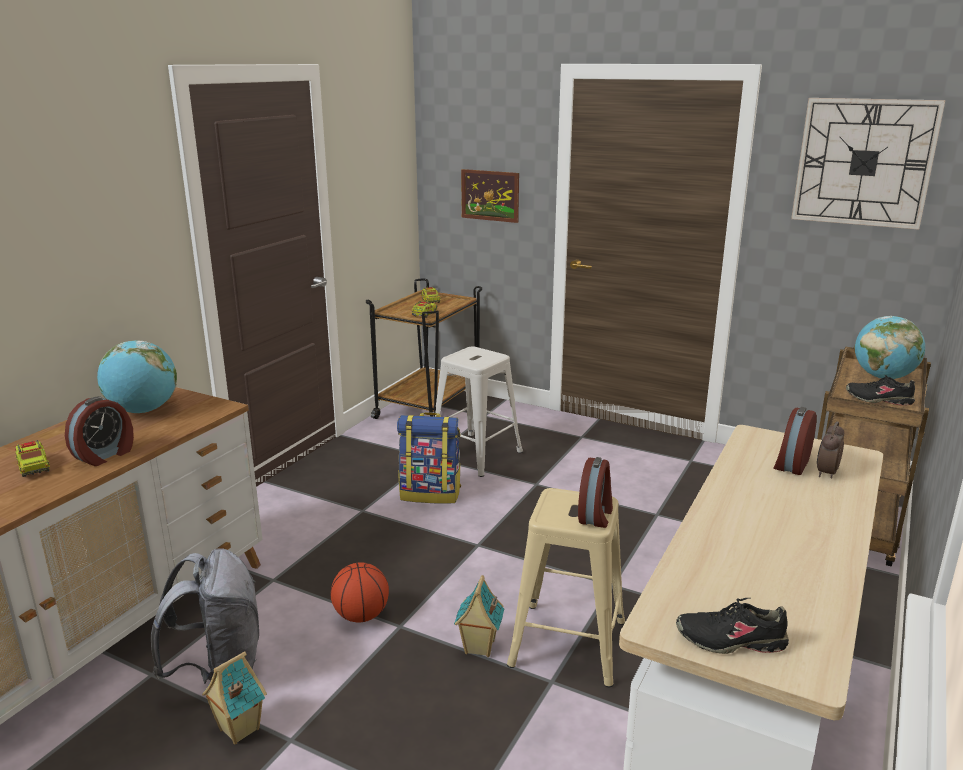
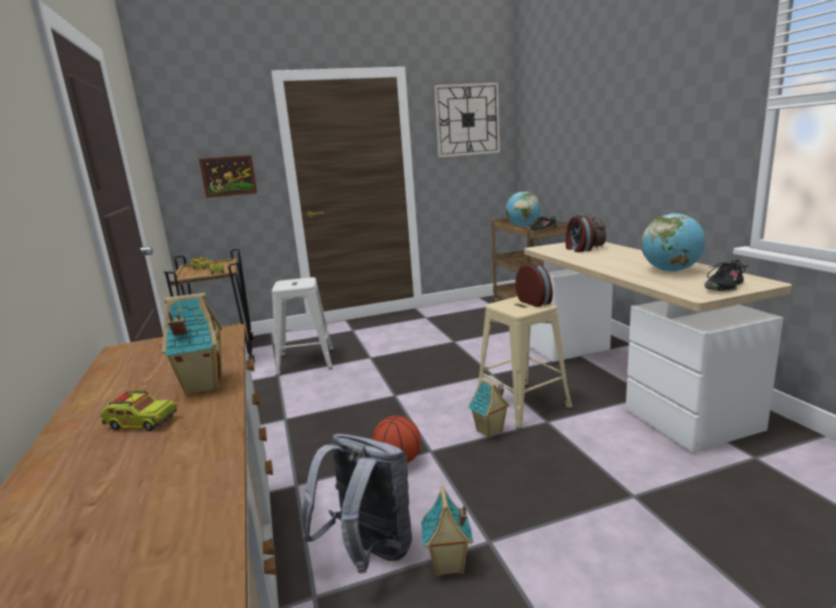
camera: 45 degrees left, 5 degrees down
(105, 455) = (202, 385): alarm clock -> toy house
(143, 411) = (150, 358): globe -> globe (671, 271)
(431, 493) = (315, 389): backpack -> none

